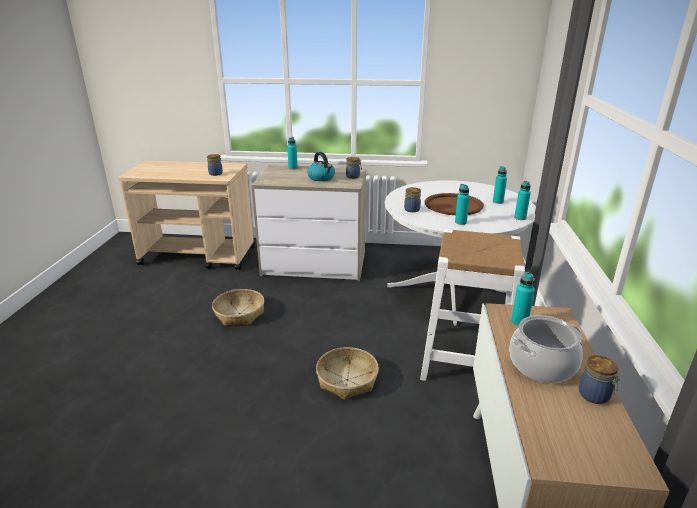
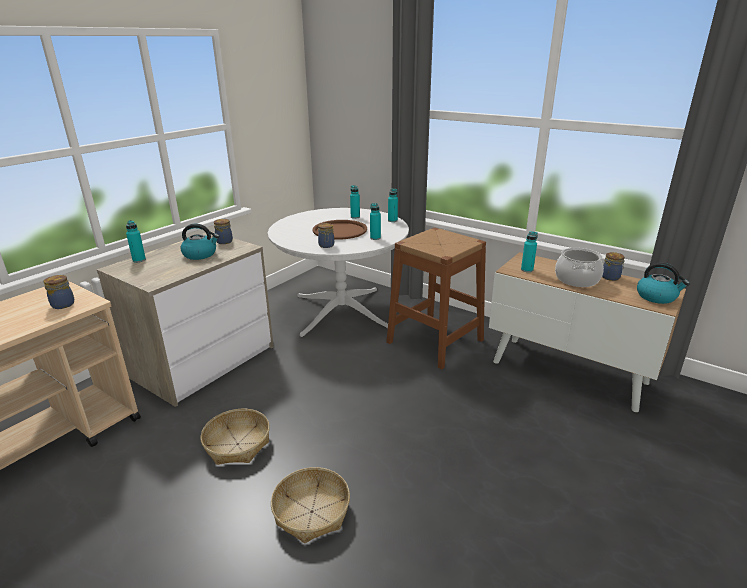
camera: 60 degrees left, 0 degrees up
(347, 379) = (413, 405): basket -> basket (311, 511)
(466, 360) = (435, 341): white stool -> brown stool
(581, 452) = (657, 297): none -> kettle

